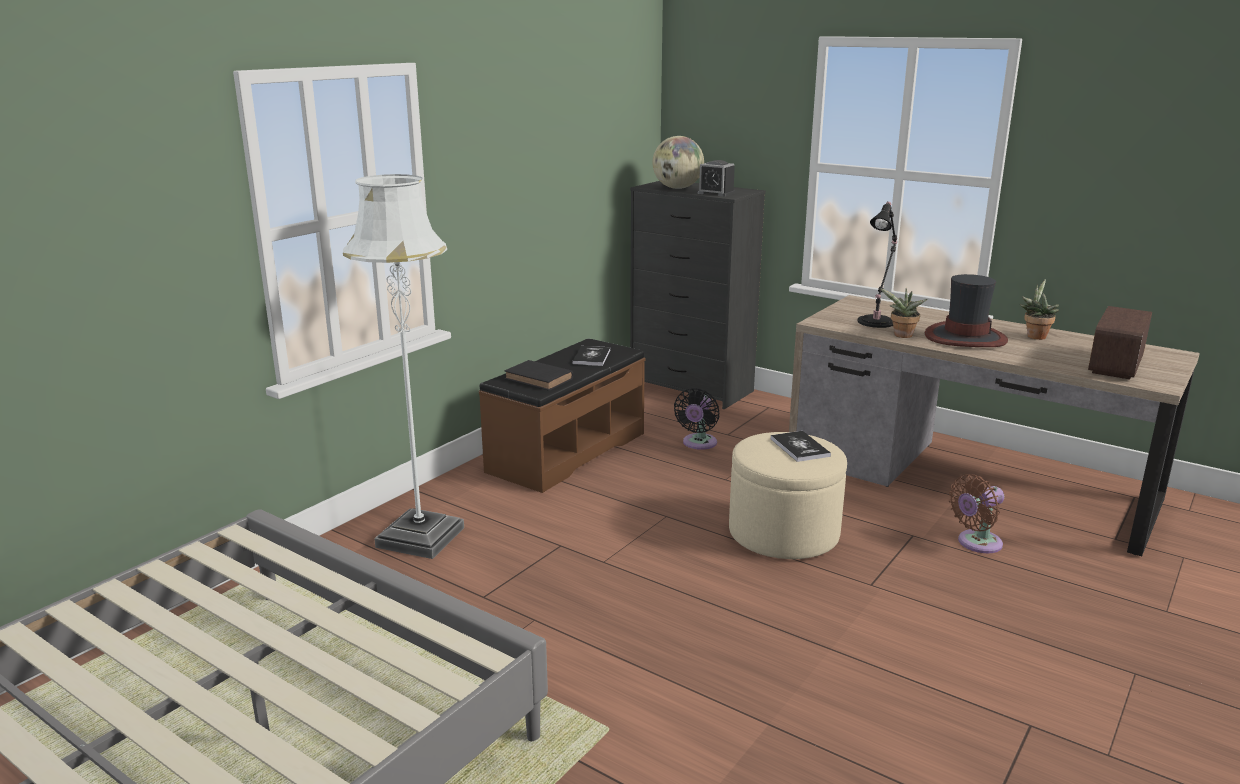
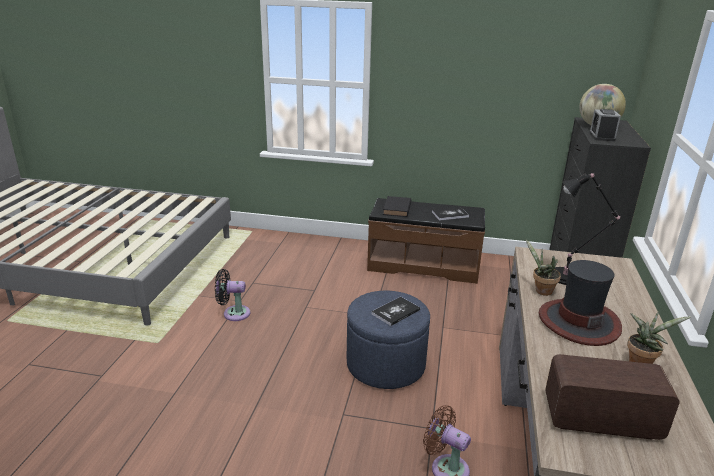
camera: 65 degrees right, 5 degrees up
(420, 537) = (296, 253): white floor lamp -> none
(698, 444) = (485, 306): black fan -> black fan (233, 313)
(783, 534) = (385, 364): beige ottoman -> blue ottoman

